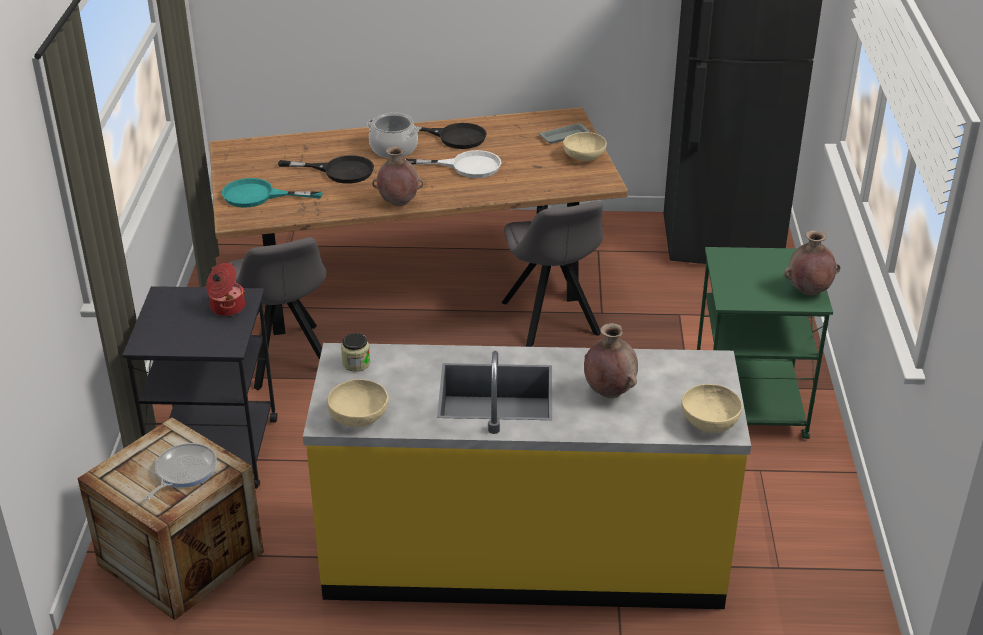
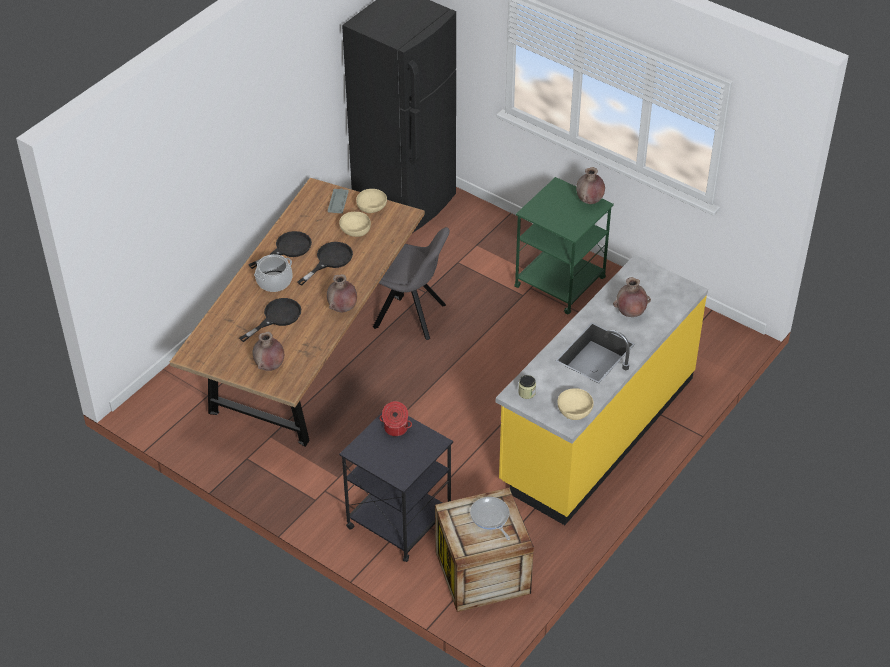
camera: 55 degrees left, 10 degrees up
(258, 196) = (270, 366): turquoise frying pan -> brown vase
(285, 357) = (335, 451): grey chair -> none
(466, 166) = (330, 260): white frying pan -> black frying pan
(709, 422) = (681, 292): beige bowl -> beige bowl (355, 231)

